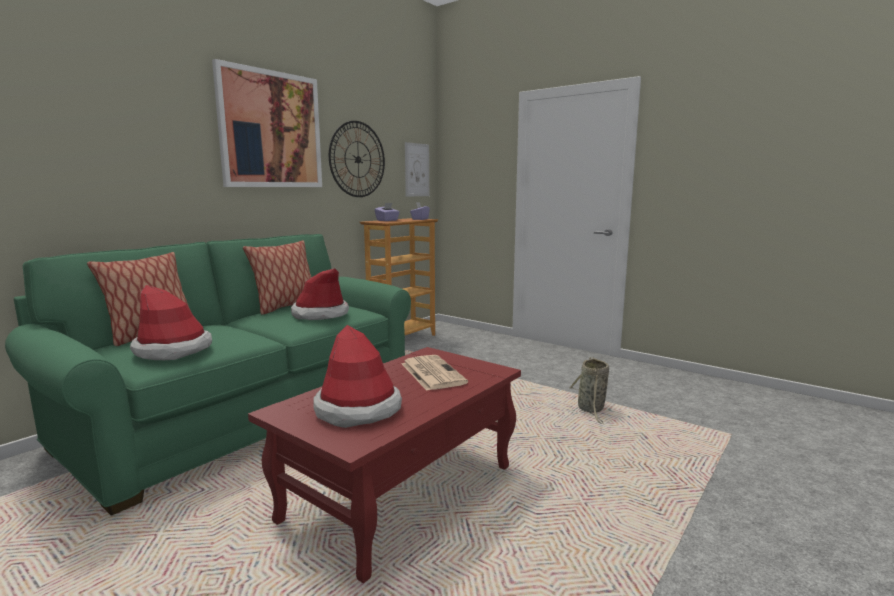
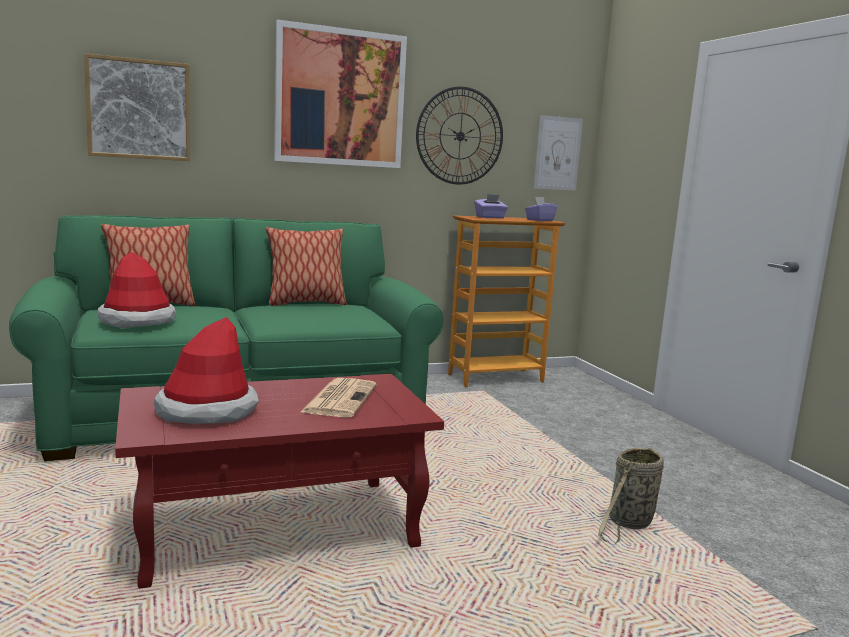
camera: 30 degrees right, 0 degrees up
(89, 142) = (139, 109): none -> picture
(320, 314) = (321, 316): hat -> none

